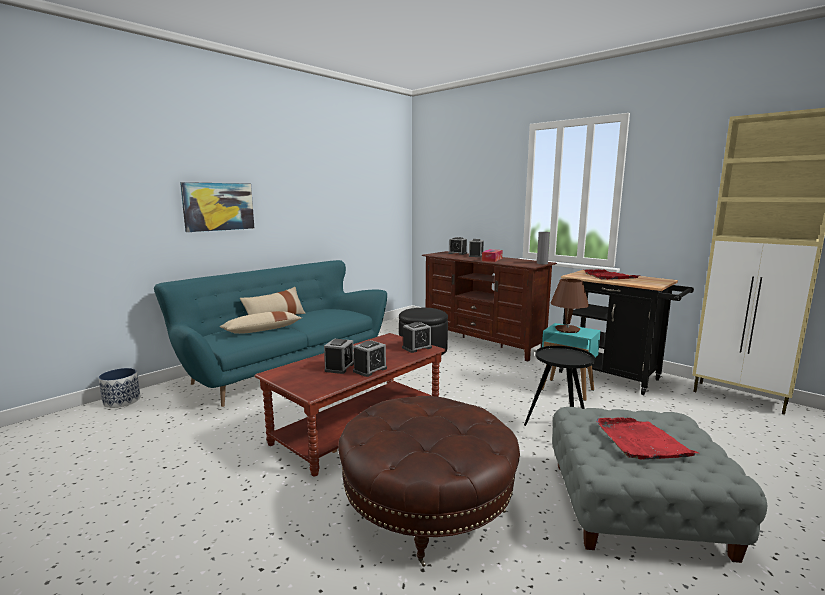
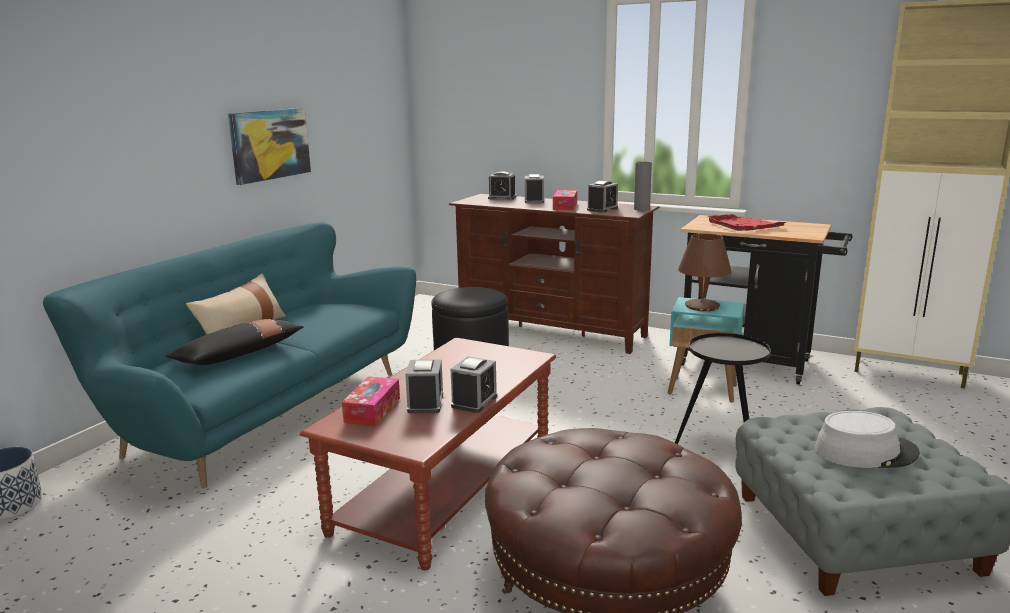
camera: 15 degrees left, 5 degrees up
(218, 206) = (126, 147): picture -> picture (270, 144)
(262, 330) = (239, 354): beige pillow -> black pillow
(305, 367) = (372, 410): none -> tissue box
(417, 348) = (515, 357): alarm clock -> alarm clock (602, 209)
(641, 442) = (865, 452): red tray -> grey hat

